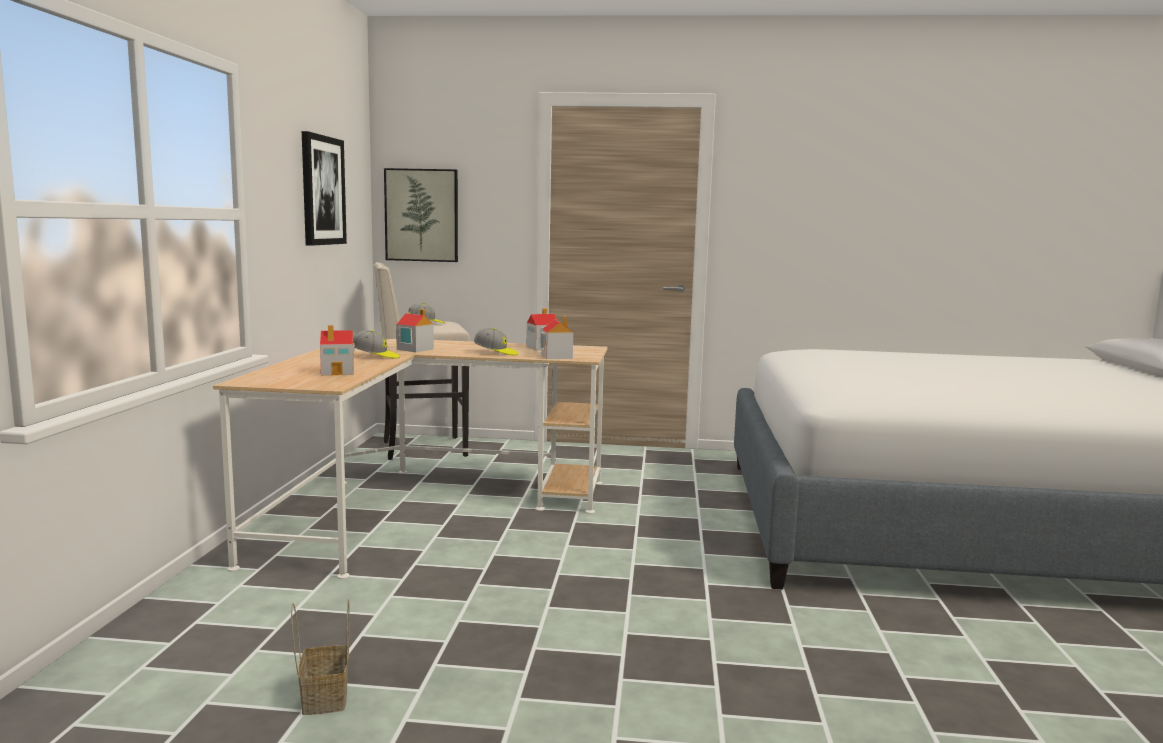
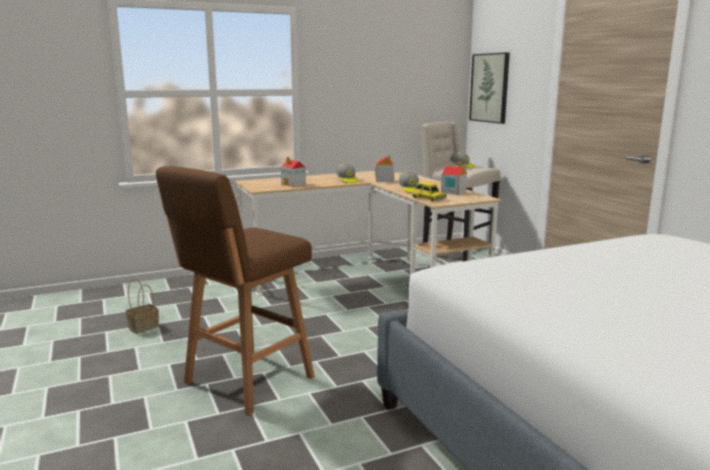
camera: 60 degrees right, 5 degrees up
(322, 190) = (393, 74): picture -> none
(556, 356) = (428, 198): toy house -> yellow toy car
(643, 649) = (246, 382): none -> brown stool

